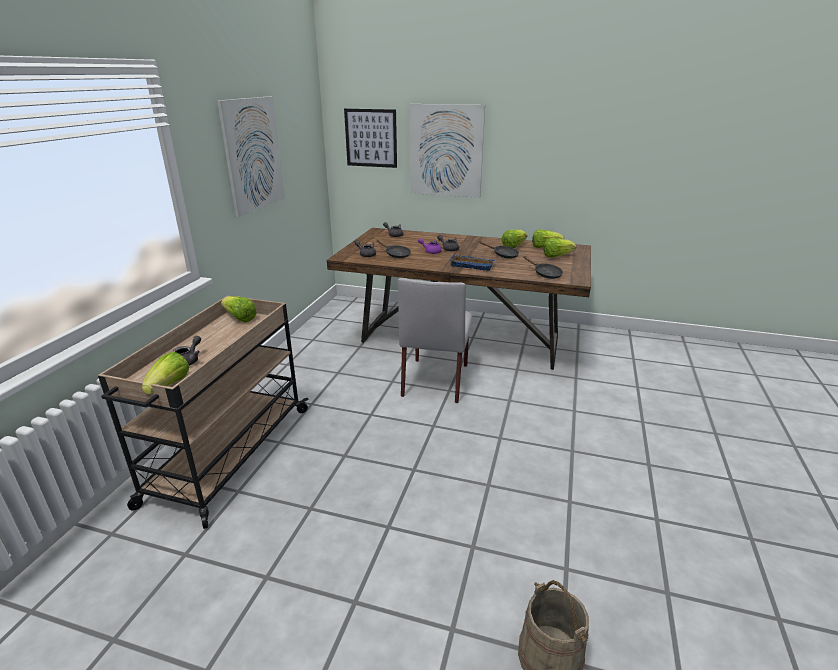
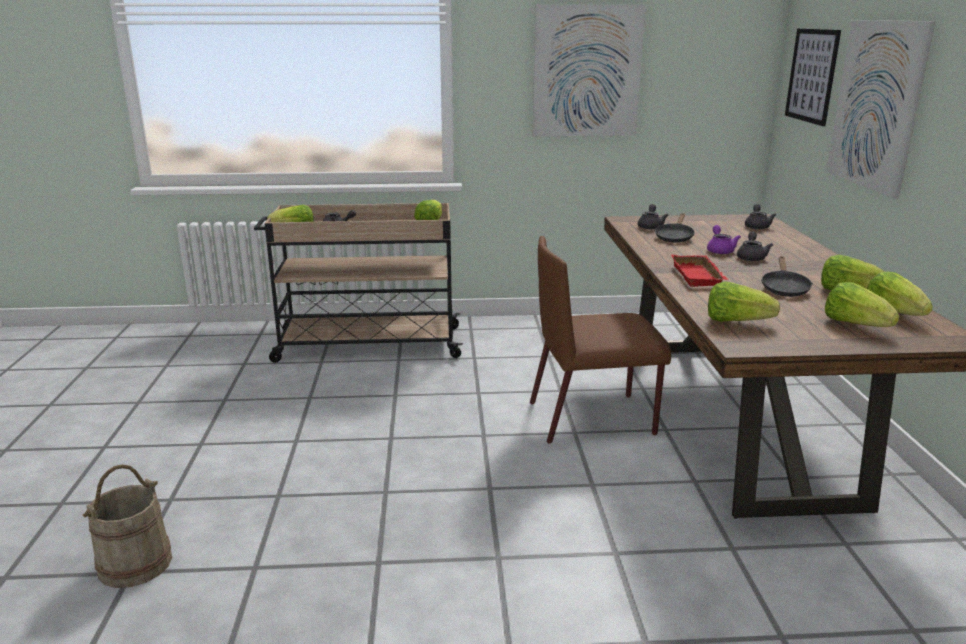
camera: 70 degrees right, 5 degrees down
(435, 379) = (593, 418): grey chair -> brown chair
(472, 265) = (699, 276): blue tray -> red tray
(545, 274) = (736, 321): black frying pan -> lettuce

